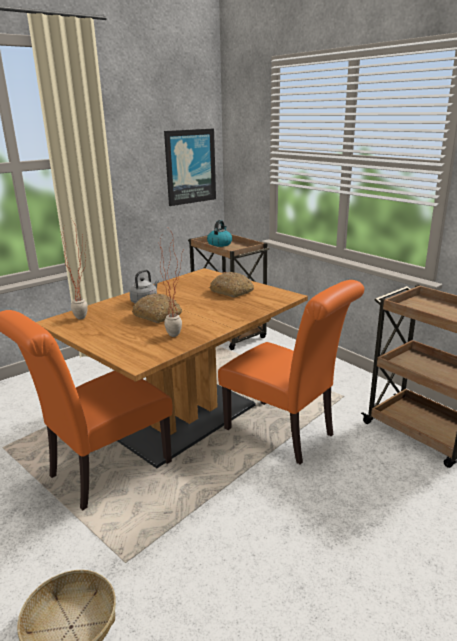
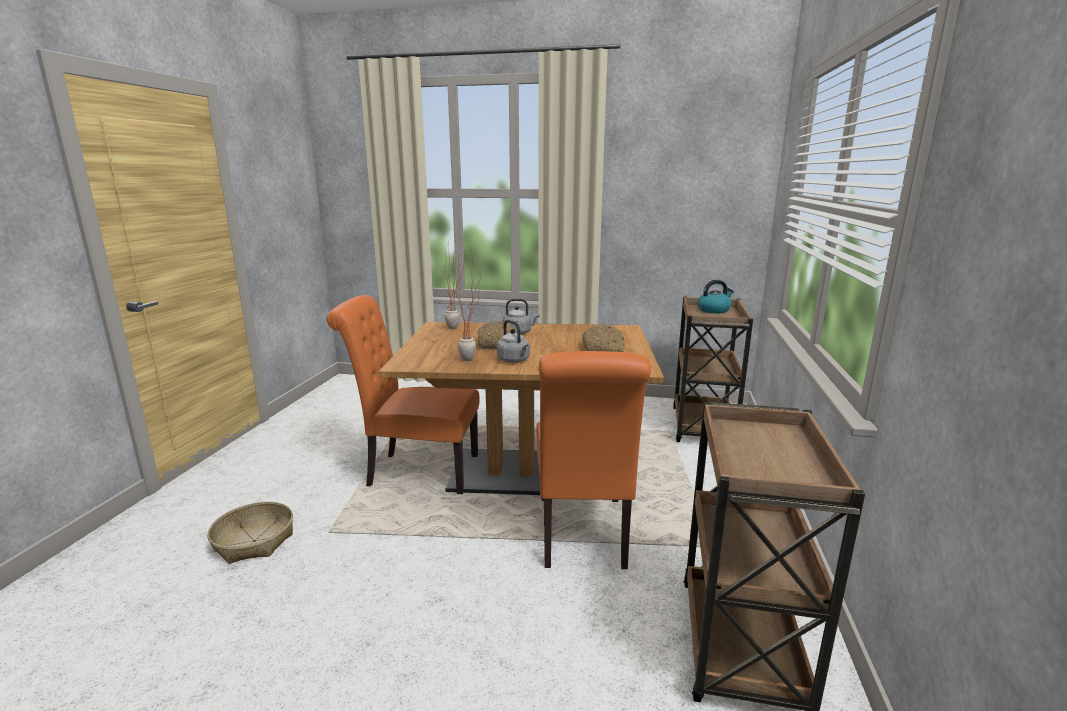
camera: 50 degrees right, 5 degrees down
(190, 166) = (717, 212): picture -> none
(206, 321) = (514, 360): none -> grey kettle

